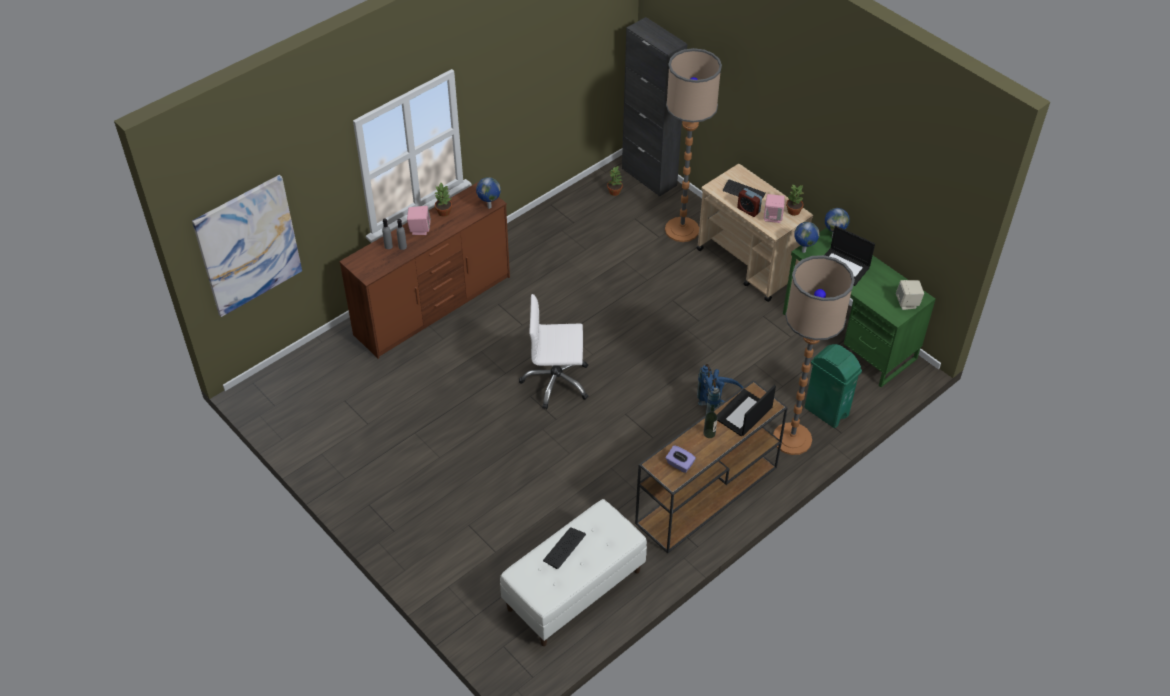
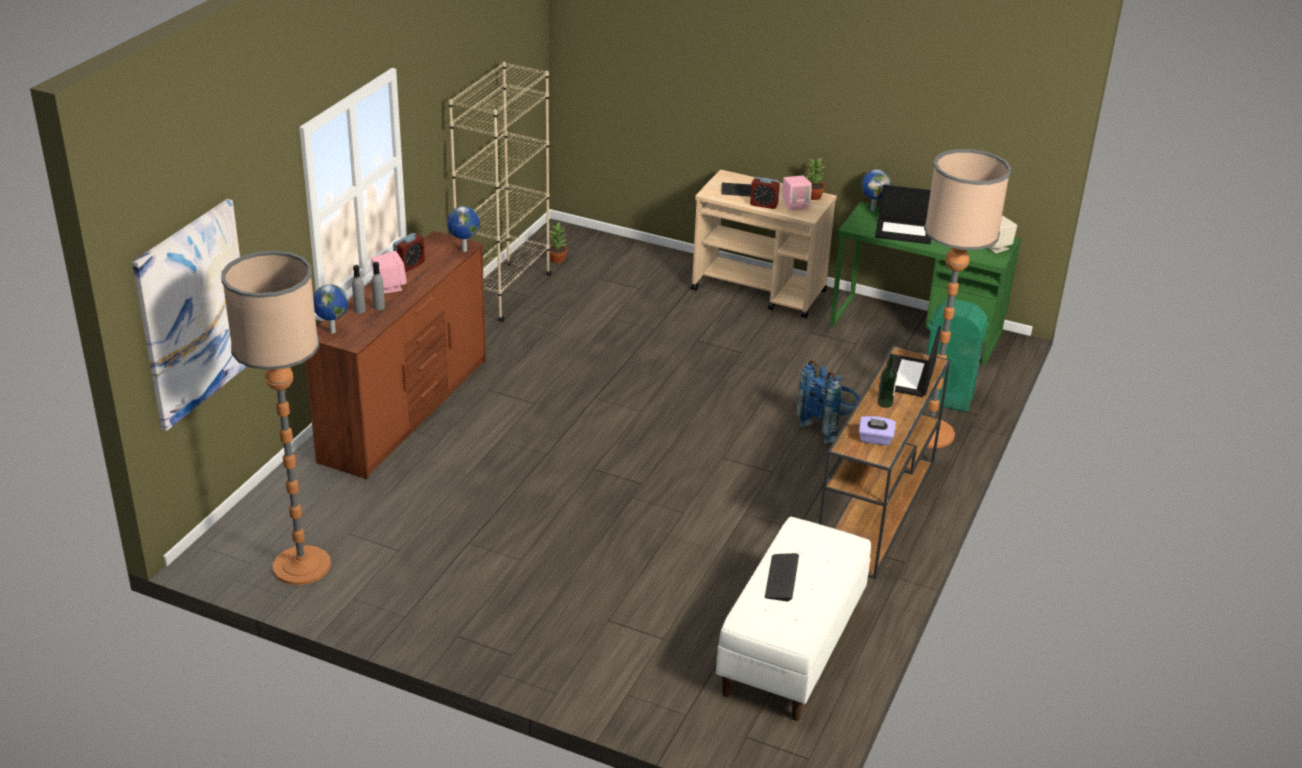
camera: 25 degrees left, 15 degrees down
(444, 212) = (409, 265): potted plant -> alarm clock
(556, 382) = (616, 447): white office chair -> none
(558, 215) = (504, 293): none -> beige bookcase
(649, 177) = (588, 239): black cabinet -> none
(681, 229) = (660, 277): floor lamp -> floor lamp (301, 566)
(803, 251) = (851, 227): globe -> globe (332, 332)

